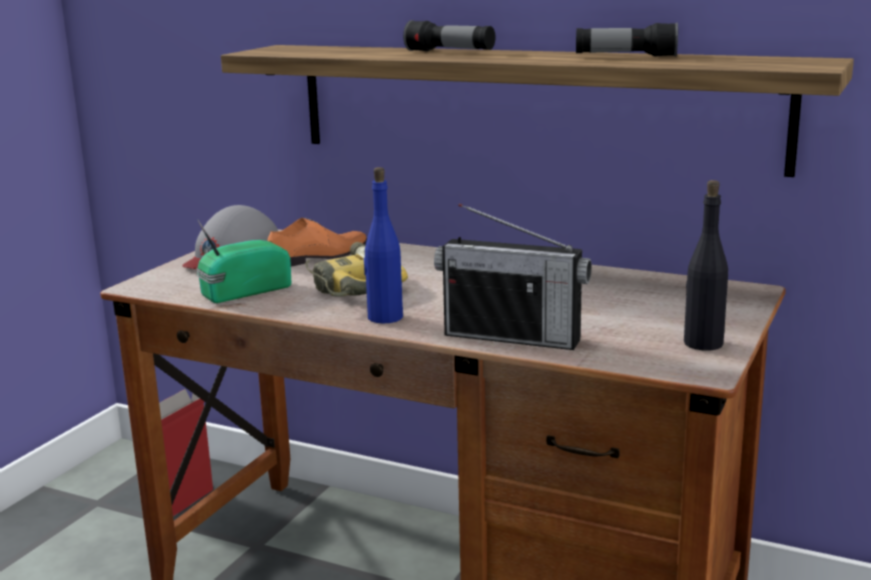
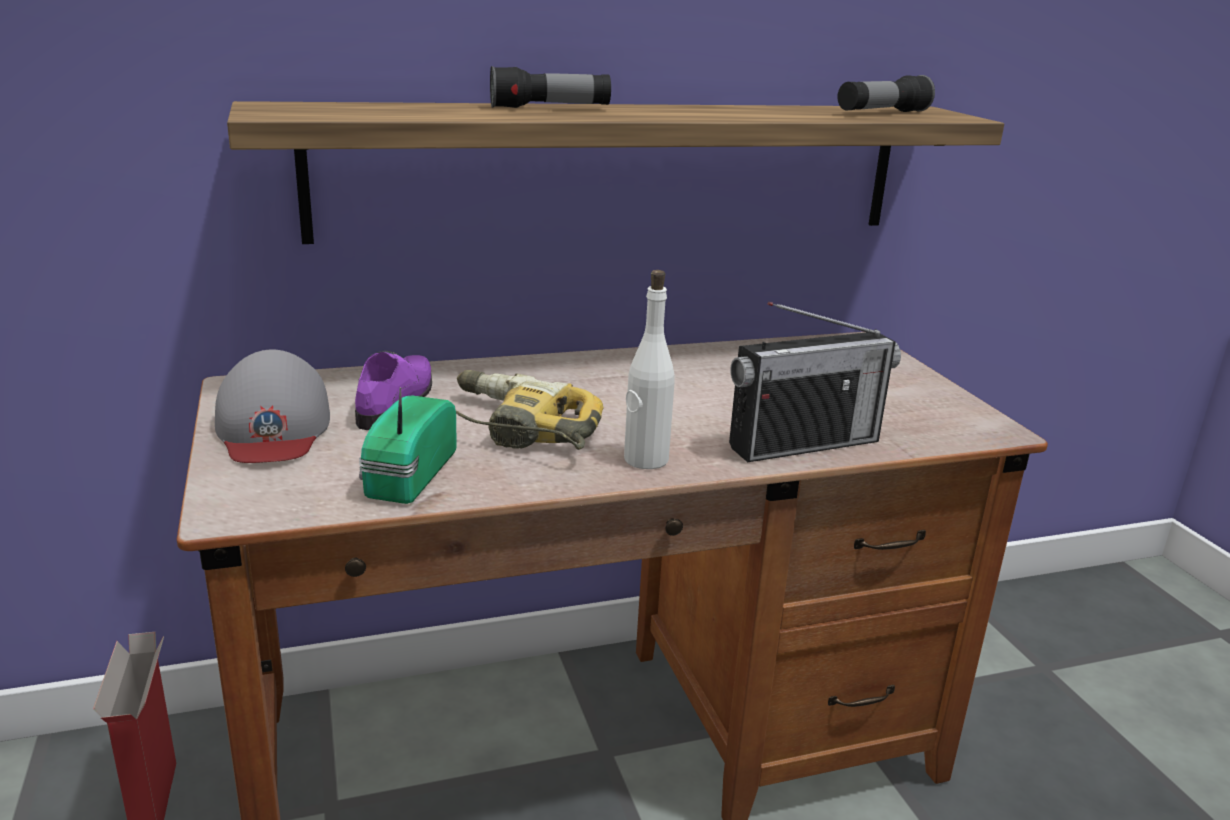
camera: 45 degrees left, 5 degrees up
(320, 256) = (397, 399): orange shoe -> purple shoe
(384, 317) = (645, 460): blue bottle -> white bottle
(625, 56) = (761, 110): flashlight -> flashlight (882, 113)
(702, 343) = (942, 403): black bottle -> none

